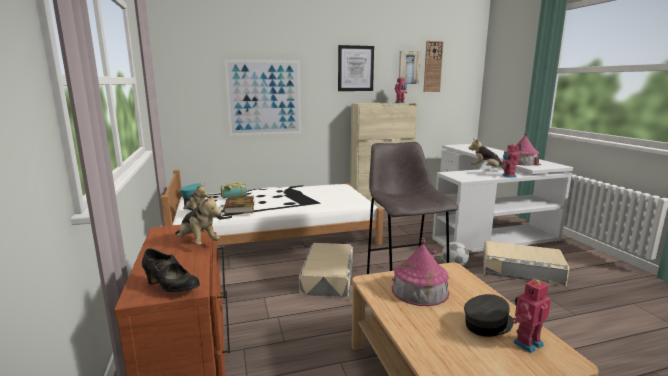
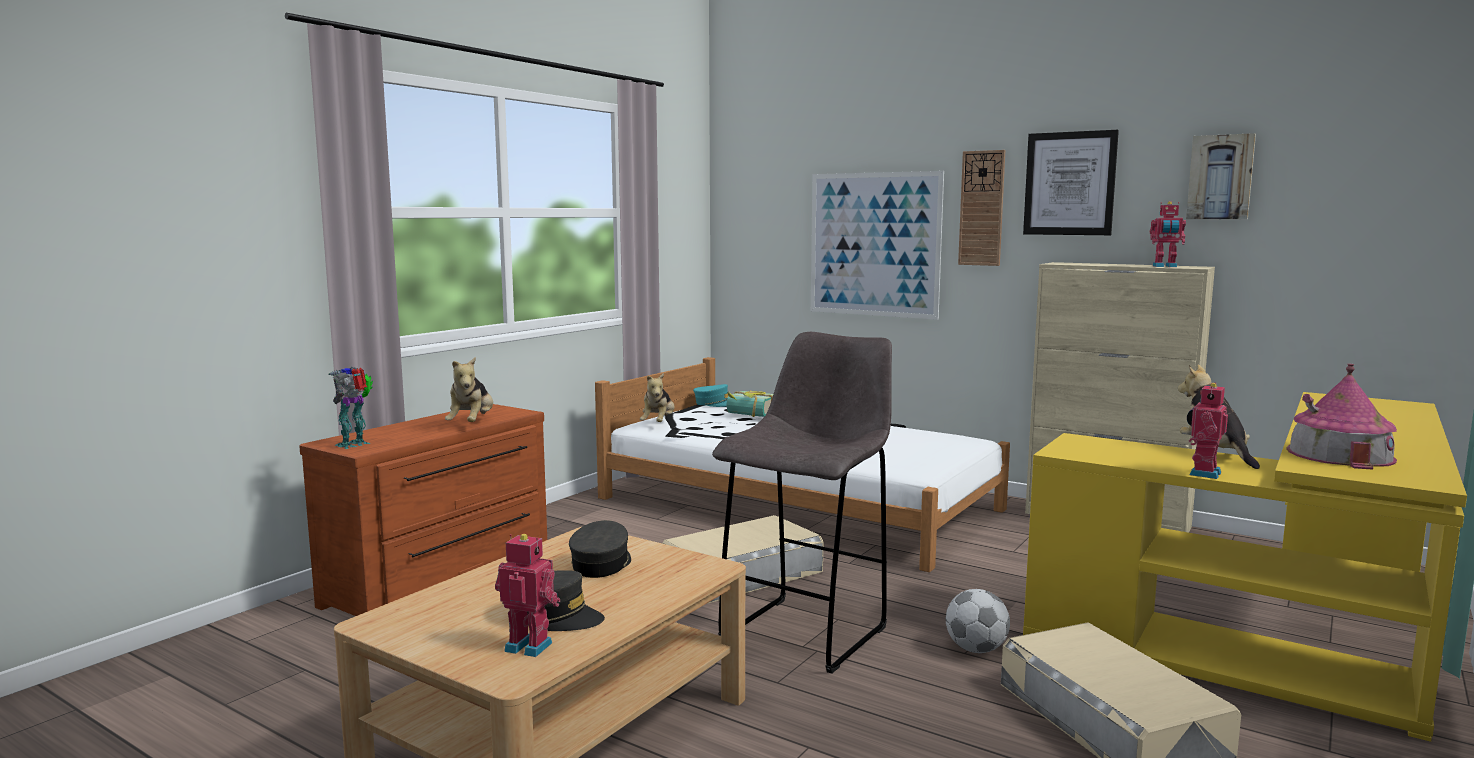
camera: 50 degrees right, 5 degrees down
(171, 288) = (355, 445): black shoe -> toy robot
(239, 208) = (717, 429): book -> none
(419, 290) = (601, 564): toy house -> grey cap
(433, 66) = (1304, 173): wall clock -> wall clock (981, 208)
(486, 225) = (1283, 633): white desk -> yellow desk

